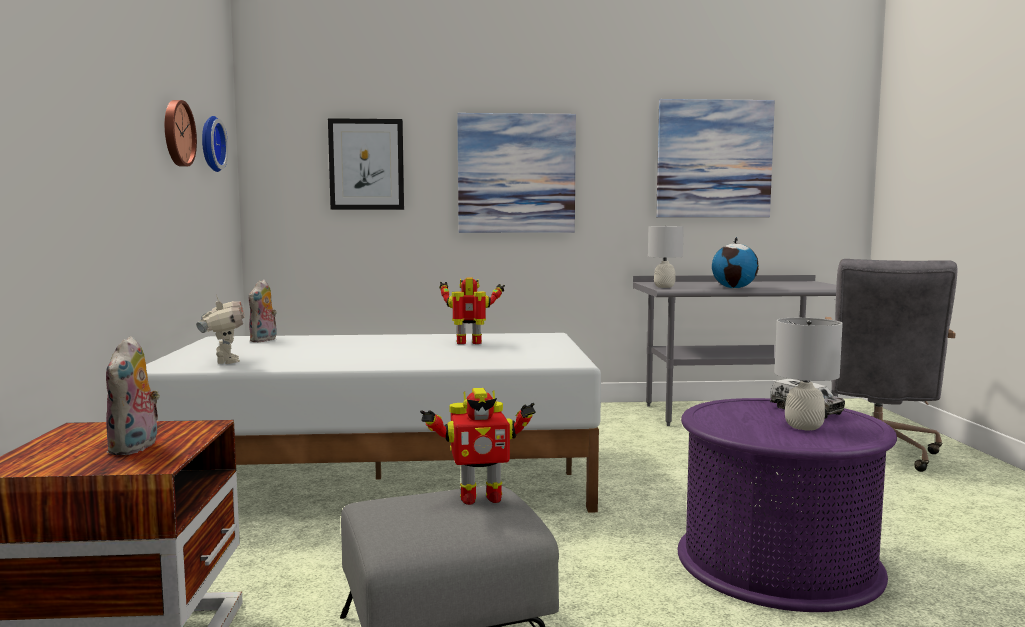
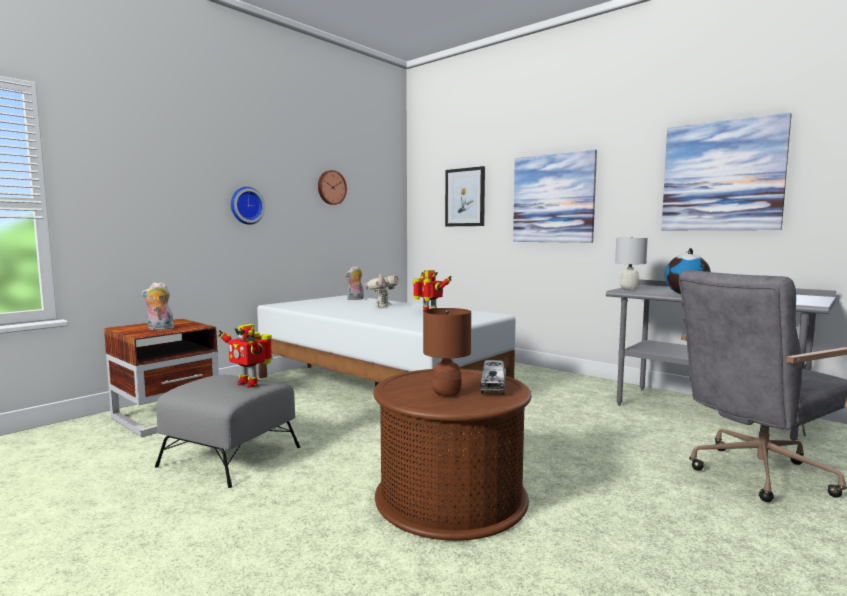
camera: 45 degrees right, 0 degrees up
(135, 448) = (159, 329): plush toy -> plush toy turned 45 degrees clockwise
(209, 144) = (369, 191): wall clock -> wall clock (246, 205)
(225, 362) = (300, 306): toy robot -> toy robot (382, 306)
(778, 562) = (451, 497): purple coffee table -> brown coffee table
(803, 427) = (447, 393): grey table lamp -> brown table lamp

